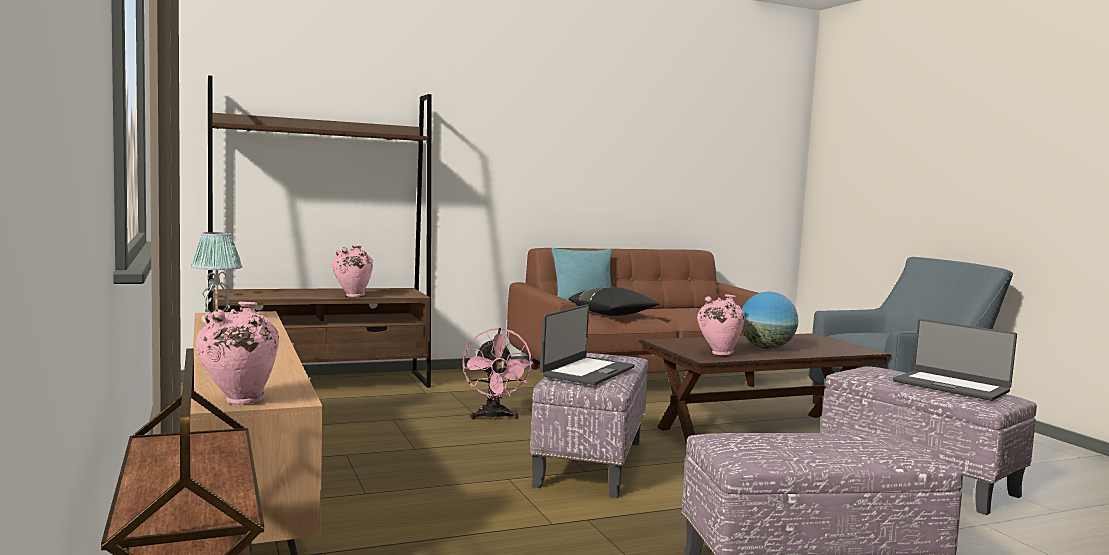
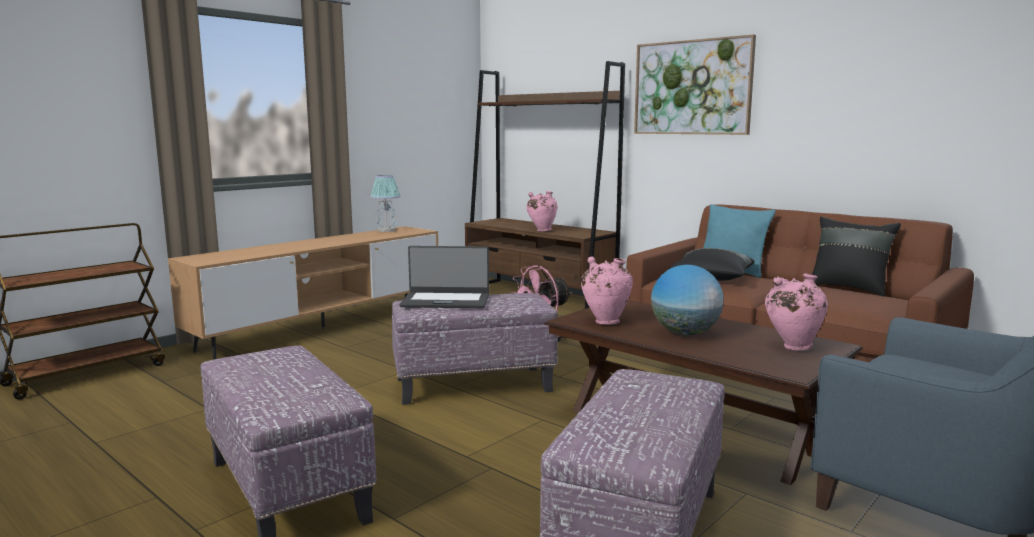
camera: 65 degrees right, 5 degrees up
(238, 401) = (194, 258): pink vase -> pink vase (792, 347)
(496, 132) = (692, 87): none -> picture
(673, 306) = (848, 288): none -> black pillow
(951, 386) = (638, 419): laptop -> none

